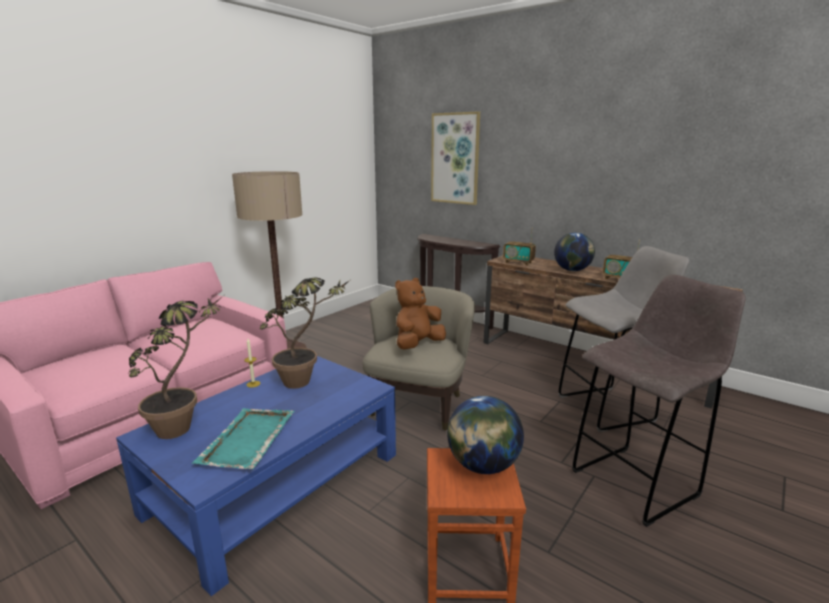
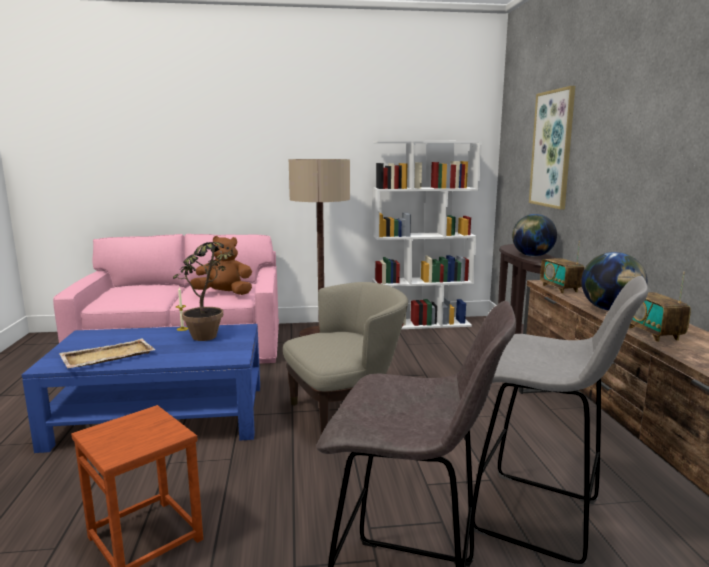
camera: 45 degrees right, 5 degrees down
(185, 425) = (106, 336): potted plant -> none
(247, 440) = (107, 356): turquoise tray -> beige tray
(344, 316) = (421, 324): none -> white bookcase
(418, 345) = (338, 343): brown plush toy -> brown plush toy (224, 294)
(483, 465) = (153, 433): globe -> globe (532, 256)

